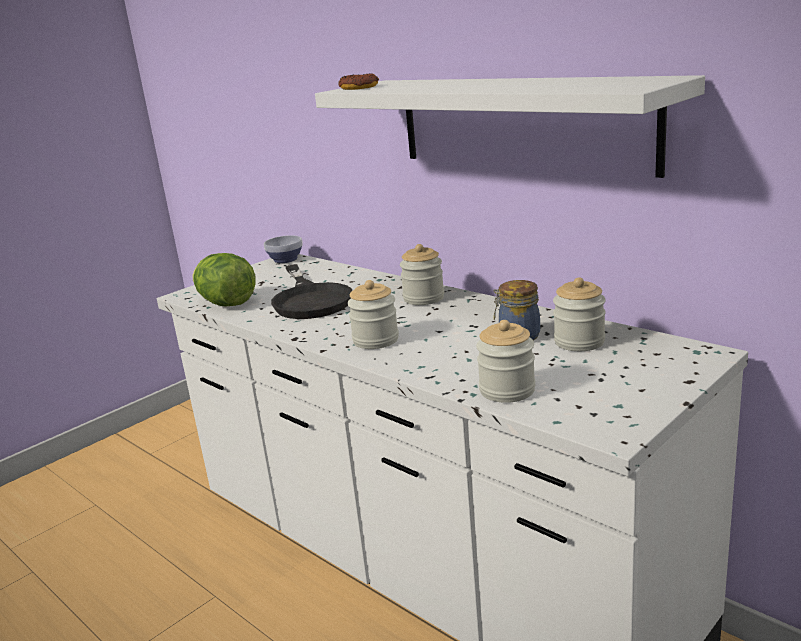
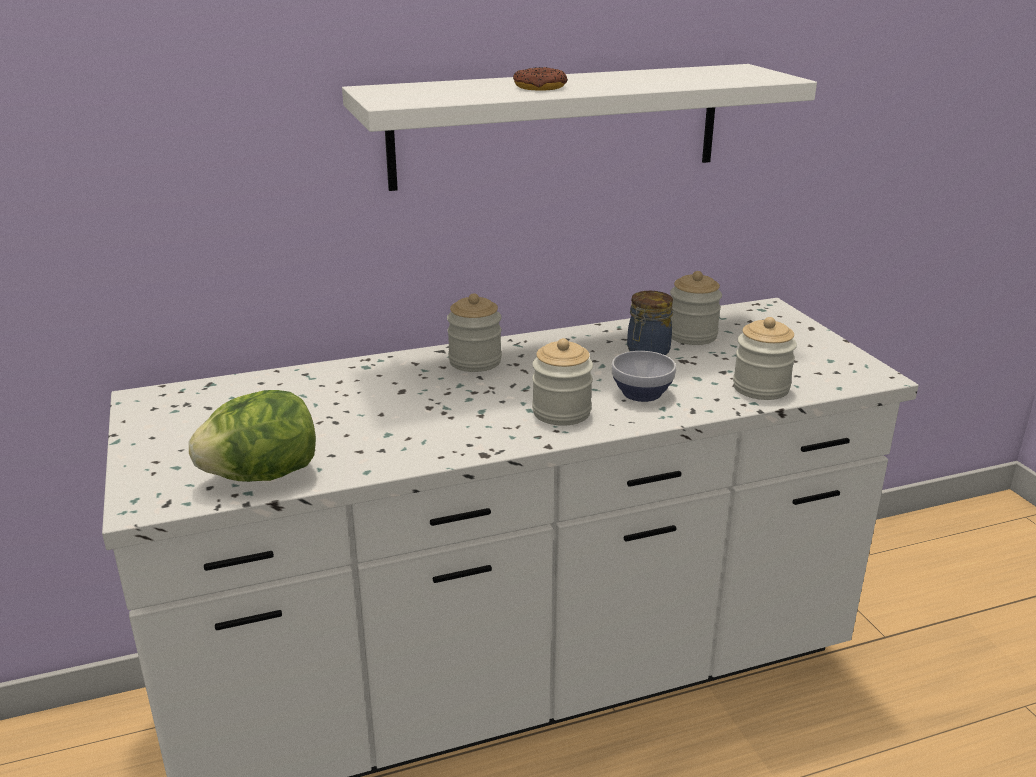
camera: 65 degrees left, 5 degrees up
(284, 259) = (148, 400): bowl -> bowl (640, 394)
(310, 299) = (359, 418): black frying pan -> none
(359, 87) = (403, 98): donut -> donut (540, 87)

